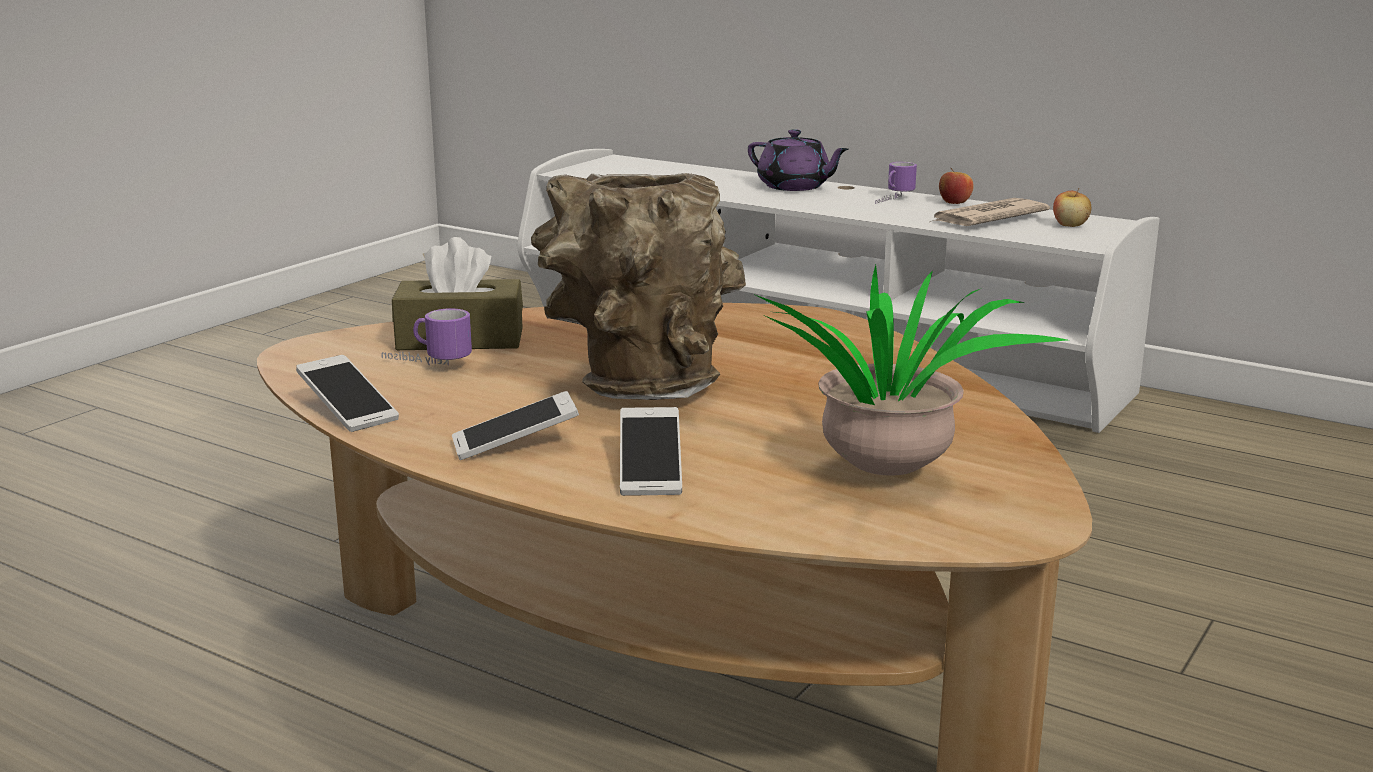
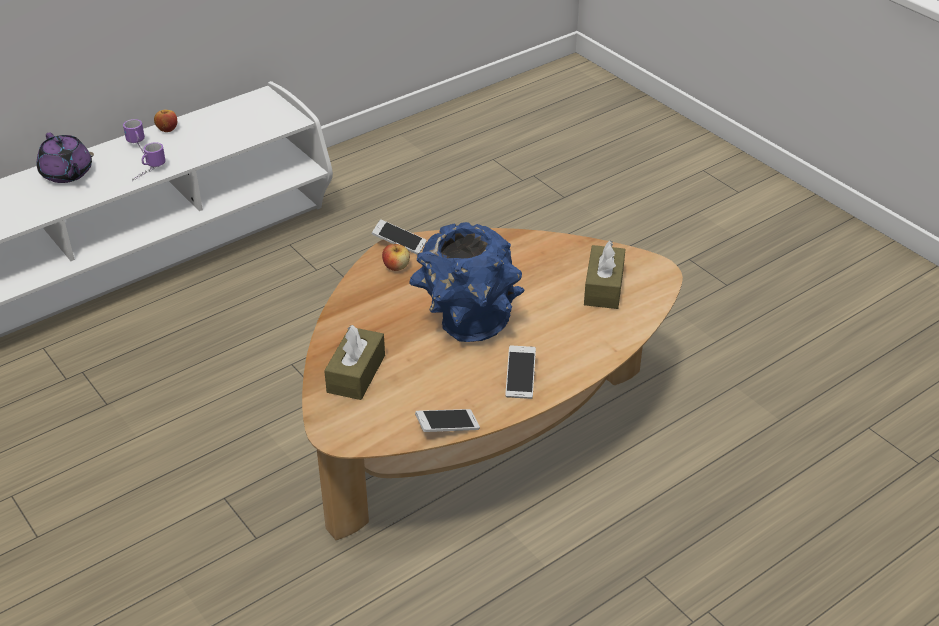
camera: 70 degrees left, 20 degrees up
(426, 364) = (391, 392): mug -> mug (148, 172)
(636, 388) = (467, 328): brown vase -> blue vase
(650, 469) = (567, 345): phone -> phone (399, 243)
(794, 187) = (67, 174): purple teapot -> purple teapot turned 90 degrees clockwise
(886, 478) = (603, 287): potted plant -> brown tissue box
(987, 218) = (214, 131): newspaper -> none
(1070, 225) = (253, 111): apple -> apple (396, 267)

